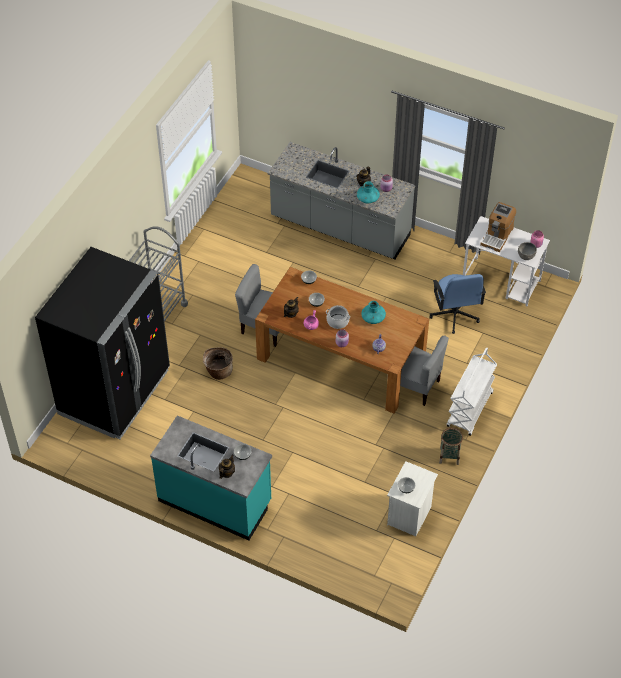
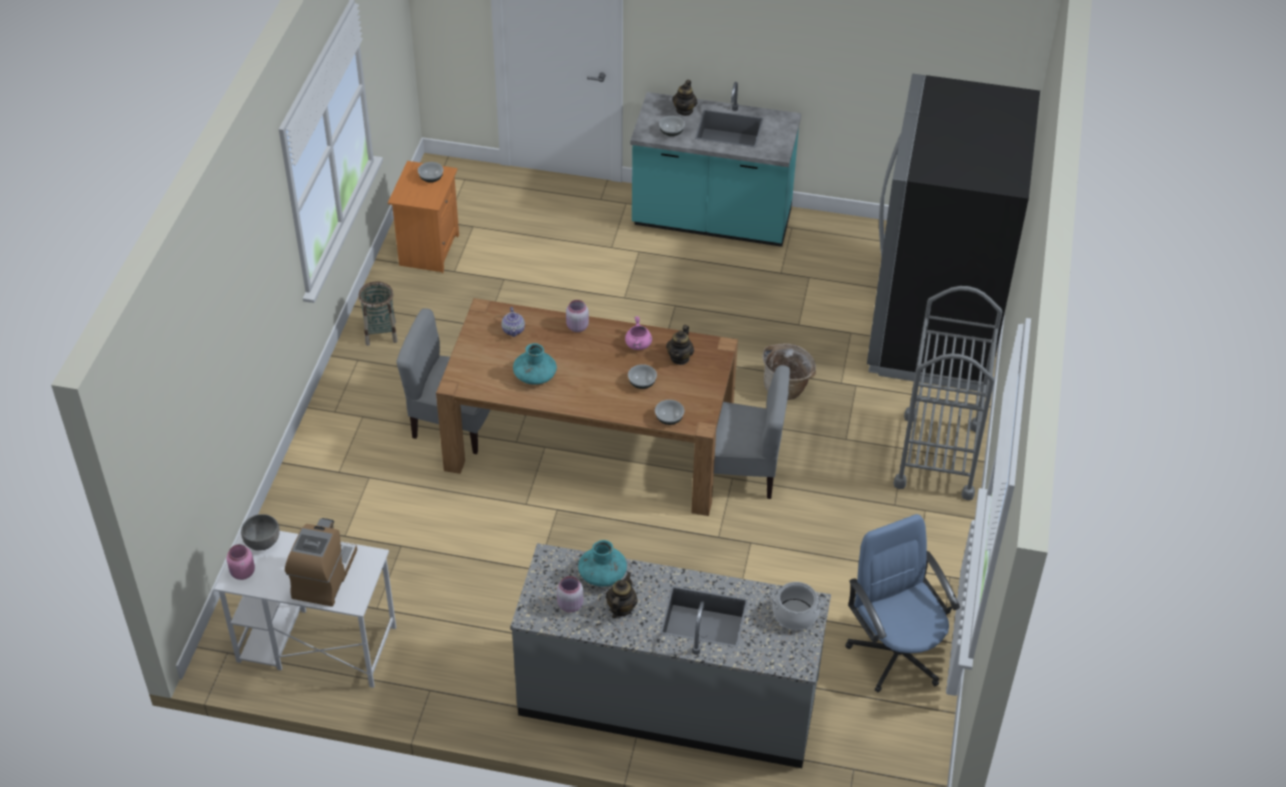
camera: 165 degrees right, 5 degrees down
(337, 321) = (595, 359): cooking pot -> cooking pot (795, 614)
(410, 516) = (428, 250): white nightstand -> orange nightstand
(454, 315) = (402, 559): blue office chair -> blue office chair (896, 653)
(470, 410) = (354, 403): white cart -> none

